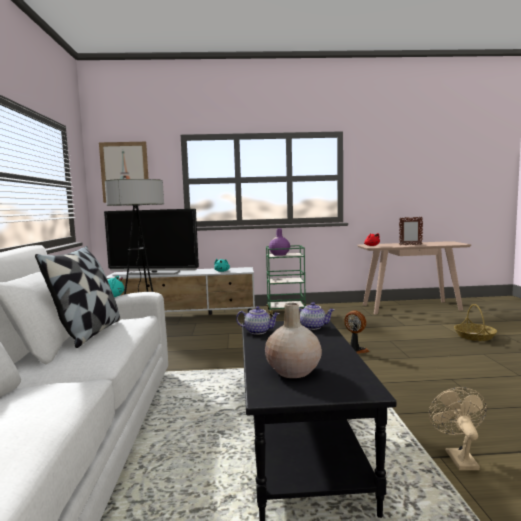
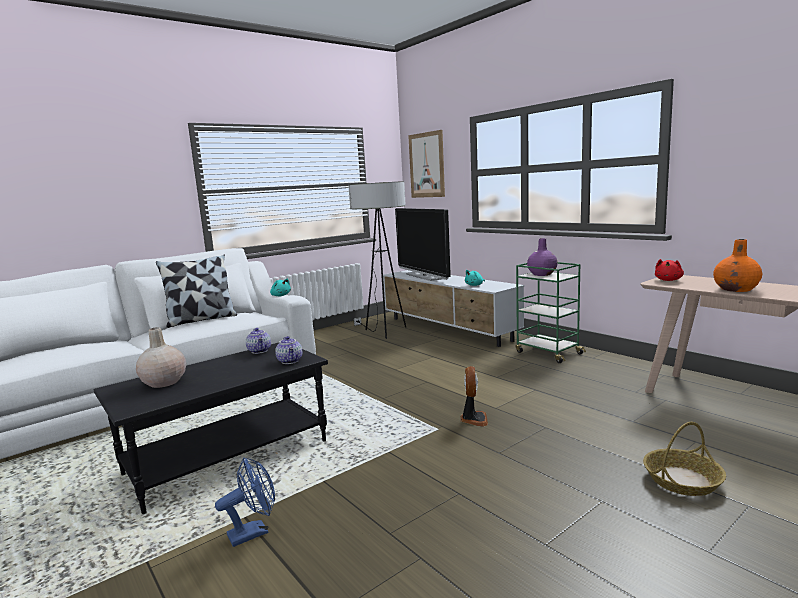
camera: 55 degrees right, 5 degrees up
(410, 245) = (736, 289): picture frame -> orange vase
(458, 457) = (254, 532): beige fan -> blue fan

